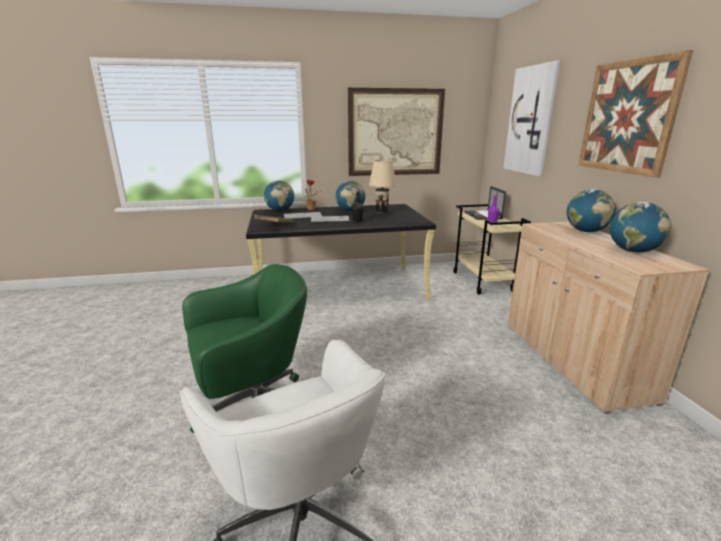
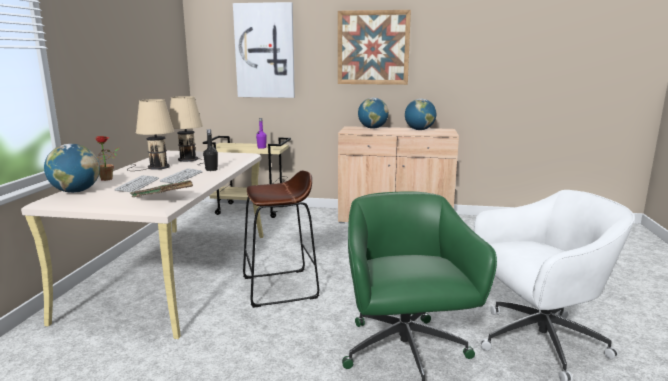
camera: 70 degrees left, 5 degrees down
(340, 289) = (175, 272): black desk -> beige desk
(340, 331) = (280, 288): none -> brown stool
(350, 211) = (156, 167): globe -> beige table lamp
(395, 133) = (132, 66): picture -> none
(483, 215) = (234, 145): laptop -> none

